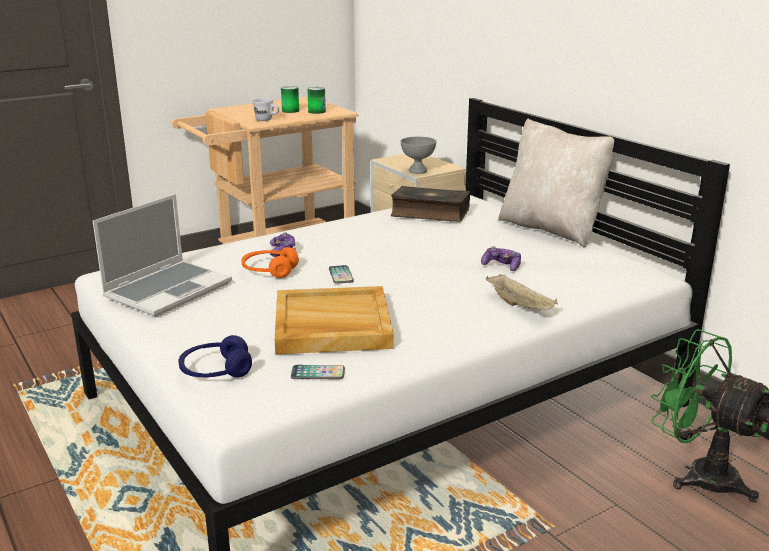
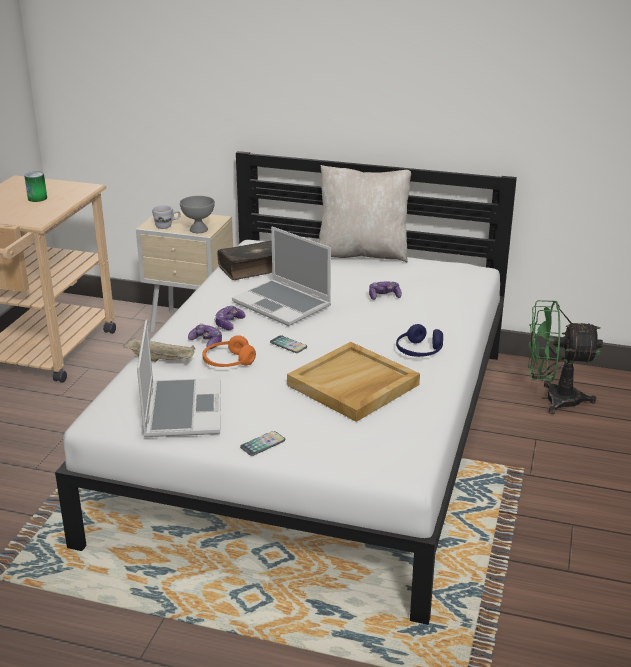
camera: 40 degrees left, 5 degrees up
(215, 371) = (340, 451): blue headphones -> blue headphones (419, 351)
(267, 120) = (39, 215): white mug -> white mug (167, 226)
(317, 111) = (65, 193): can -> none
(318, 373) = (405, 422): phone -> phone (263, 444)
(325, 244) = (229, 323): none -> game controller
(396, 245) = (283, 304): none -> laptop
(520, 306) = (440, 323): beige tray -> beige tray (162, 360)

